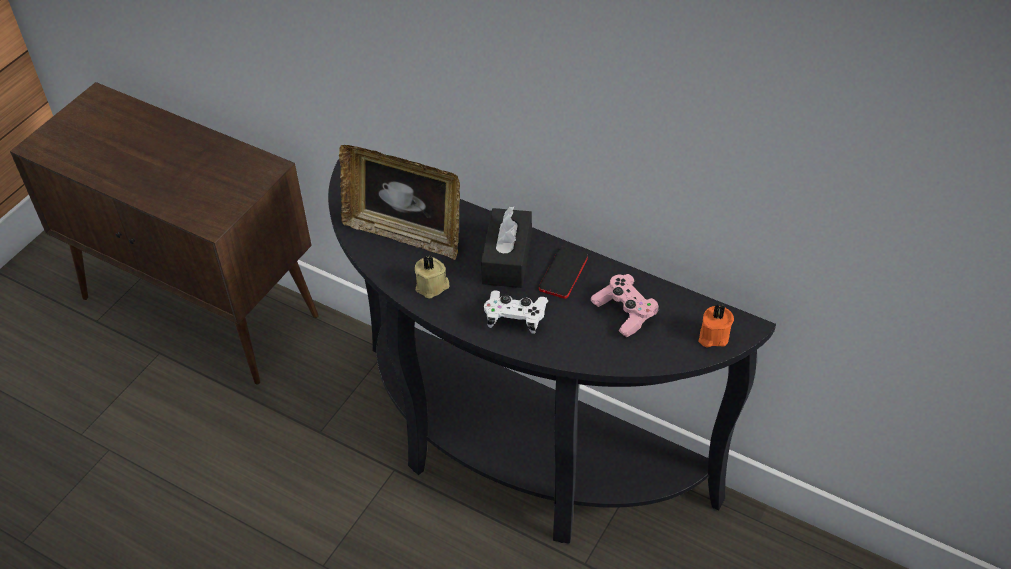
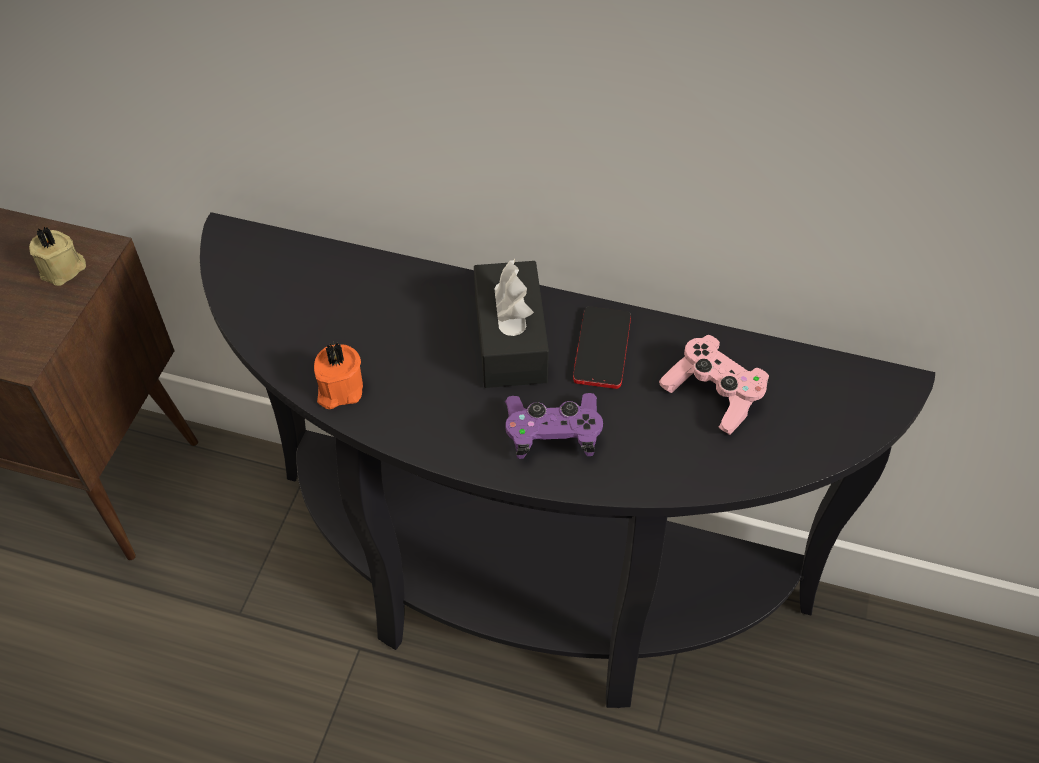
camera: 15 degrees left, 5 degrees up
(404, 233) = (340, 326): picture frame -> none
(432, 286) = (408, 405): beige candle -> beige candle (63, 269)
(515, 318) = (552, 434): white game controller -> purple game controller
(713, 336) = (854, 408): orange candle -> orange candle (339, 389)

